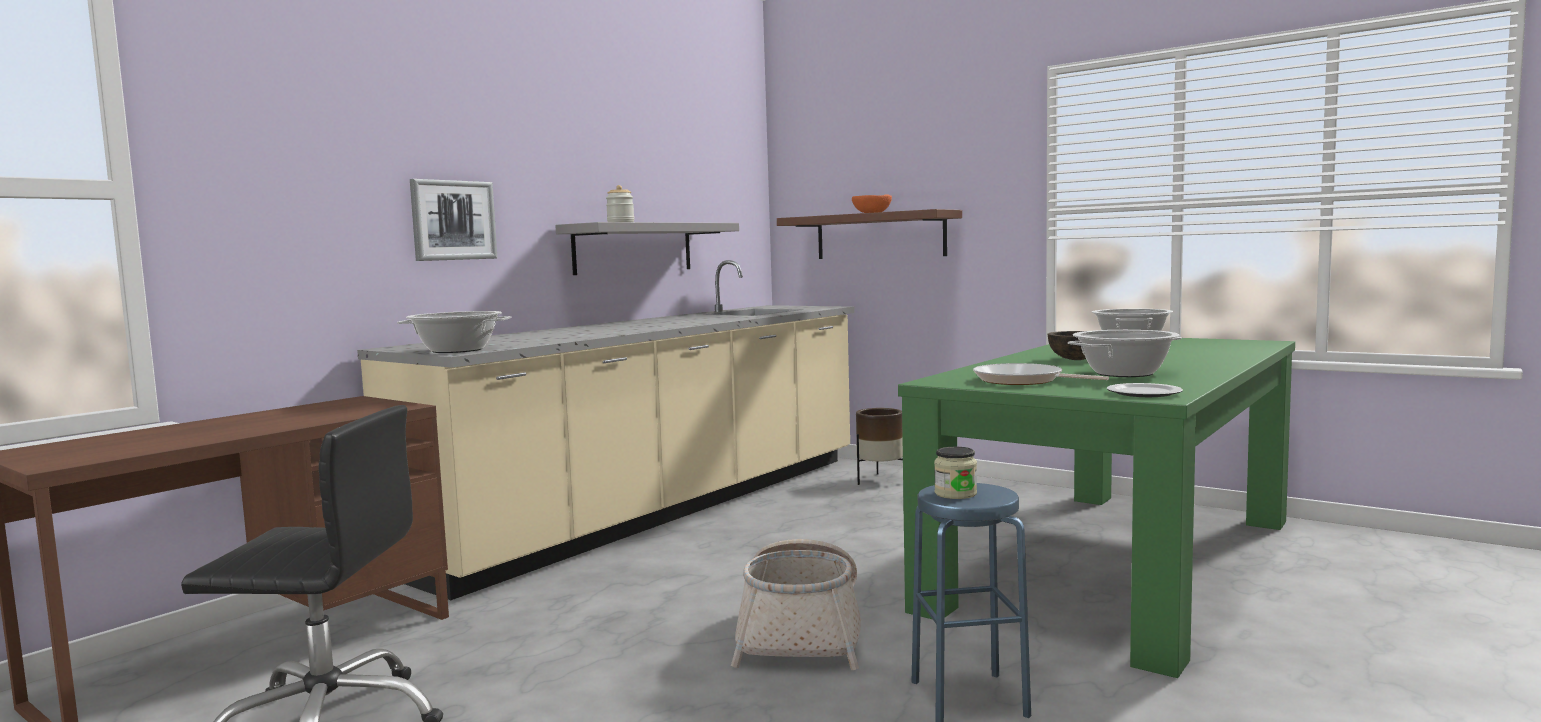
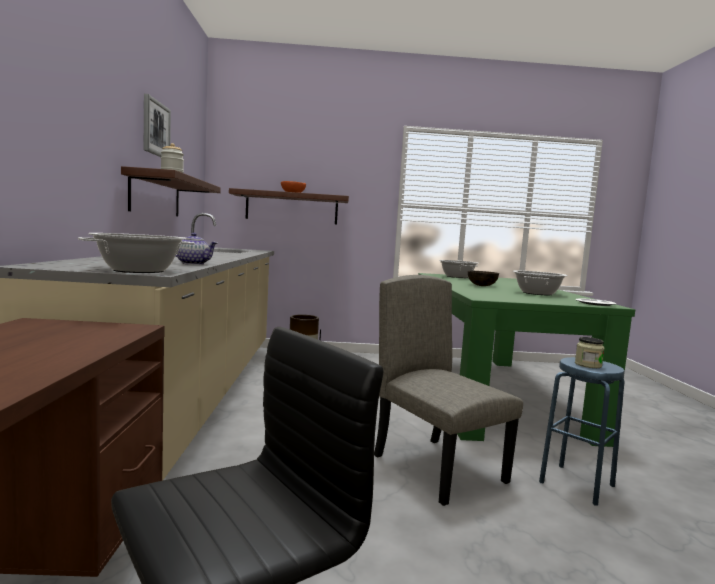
camera: 40 degrees left, 0 degrees up
(453, 220) = (63, 144): picture -> picture (155, 128)
(568, 338) = (193, 263): none -> teapot
(633, 248) = (156, 195): grey shelf -> brown shelf
(802, 634) = (439, 468): basket -> beige chair
(1023, 381) = (519, 297): frying pan -> none

